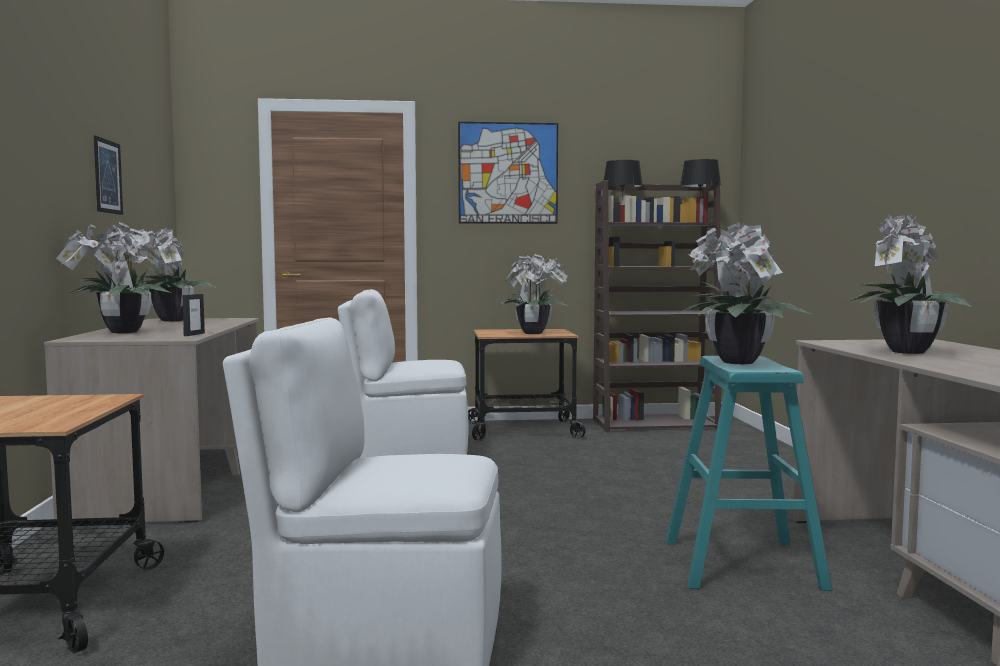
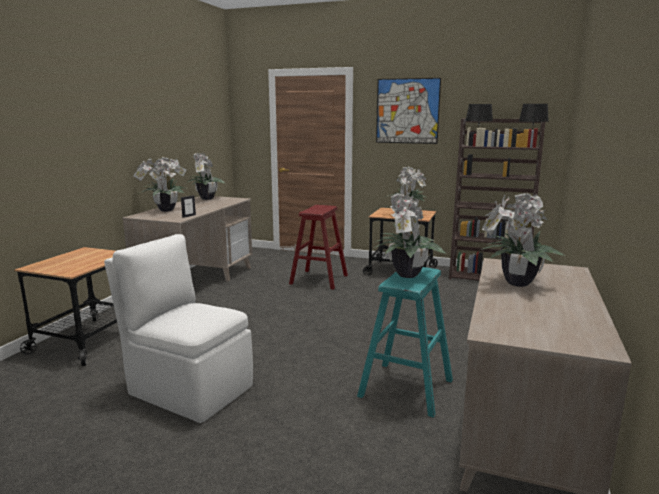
camera: 25 degrees right, 10 degrees up
(107, 176) = (172, 127): picture -> none
(407, 454) = (319, 279): white chair -> red stool

